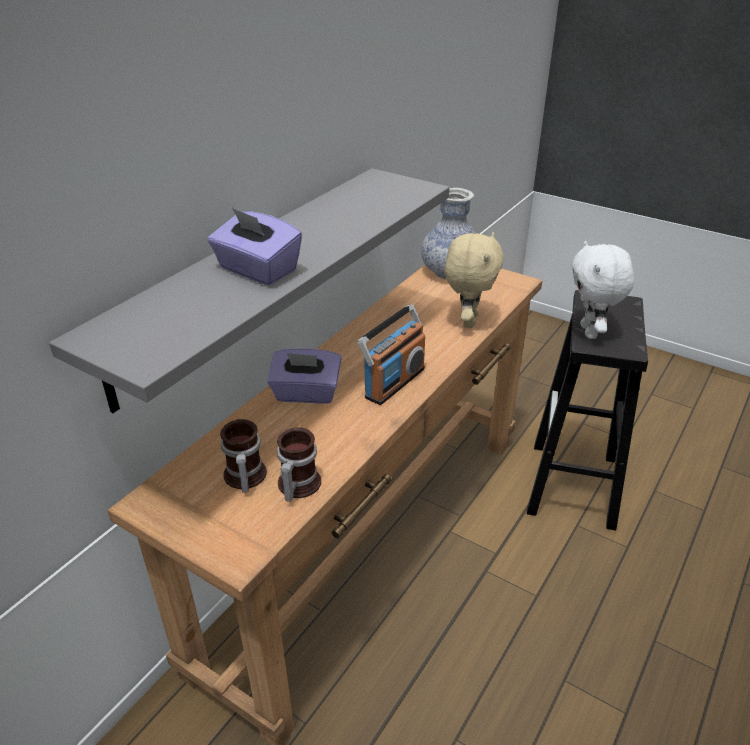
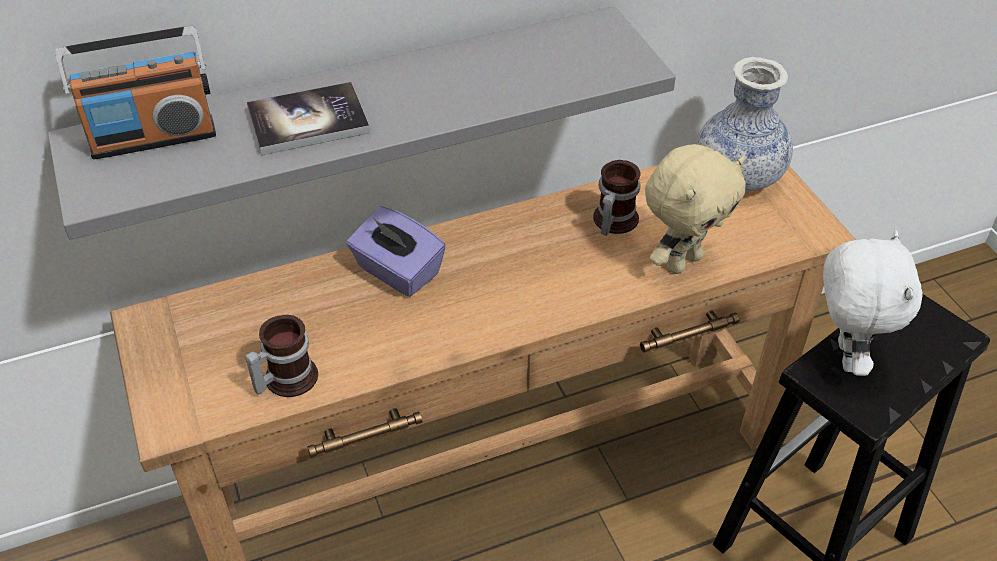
camera: 35 degrees right, 10 degrees up
(243, 477) = (247, 341): mug -> mug (612, 221)
(257, 270) = (308, 121): purple tissue box -> book
(394, 382) = (504, 305): radio -> radio (153, 138)
(590, 332) = (844, 355): white plush toy -> white plush toy turned 150 degrees clockwise

